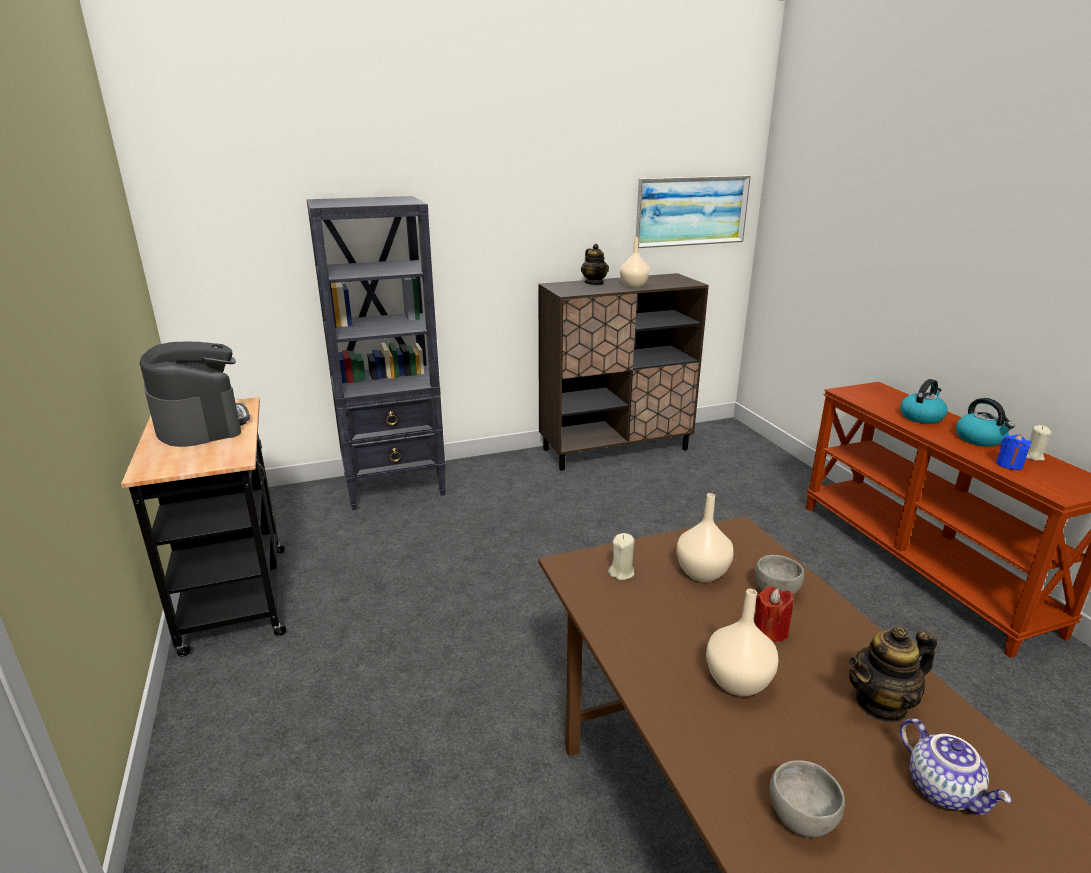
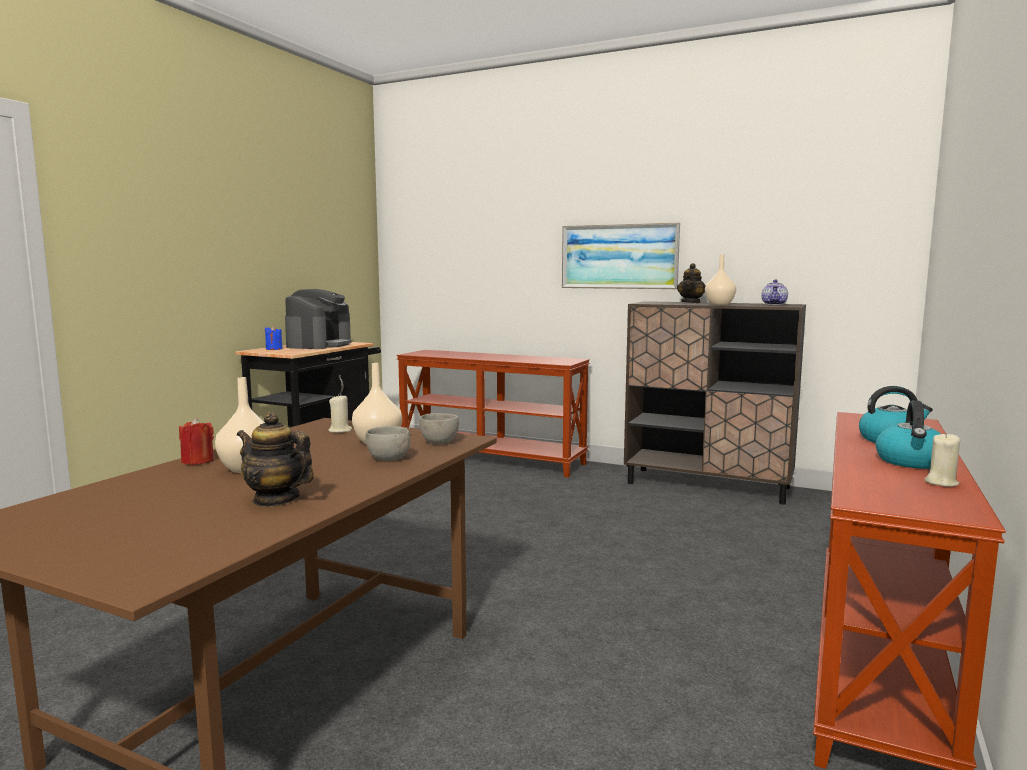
camera: 45 degrees right, 15 degrees down
(395, 486) = (492, 459): black bookcase -> brown console table
(691, 211) = (826, 237): picture -> picture (619, 256)
(770, 631) = (328, 465): red candle -> red candle (197, 461)
(801, 817) = (114, 500): grey bowl -> grey bowl (440, 442)
(943, 790) = (186, 525): teapot -> teapot (774, 304)
(1009, 465) = (875, 477): blue candle -> blue candle (274, 349)

